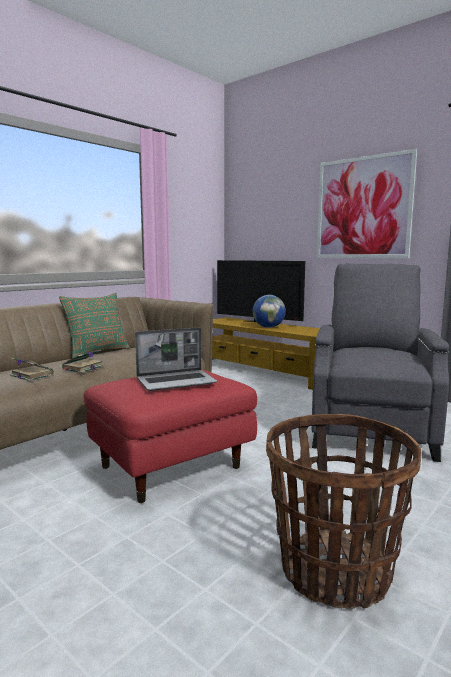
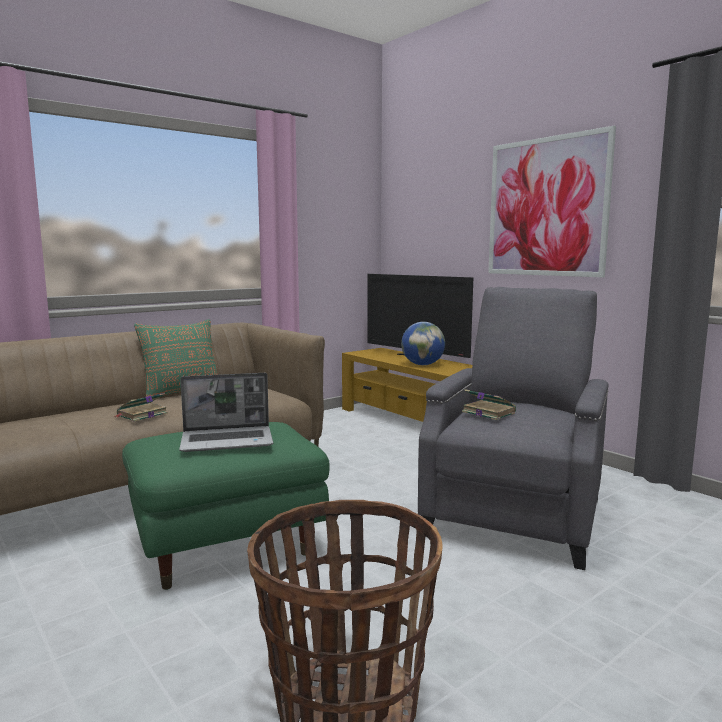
camera: 10 degrees right, 0 degrees up
(31, 375) = (77, 421): book -> book (487, 412)
(173, 467) = (229, 546): red ottoman -> green ottoman

